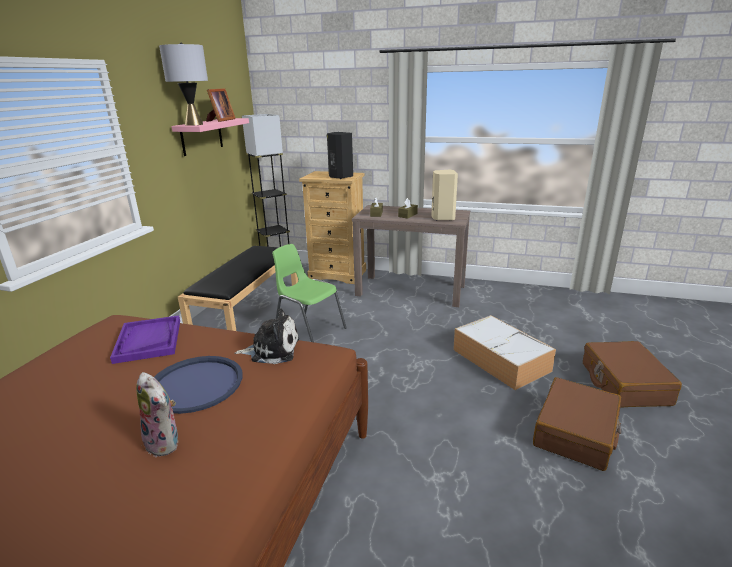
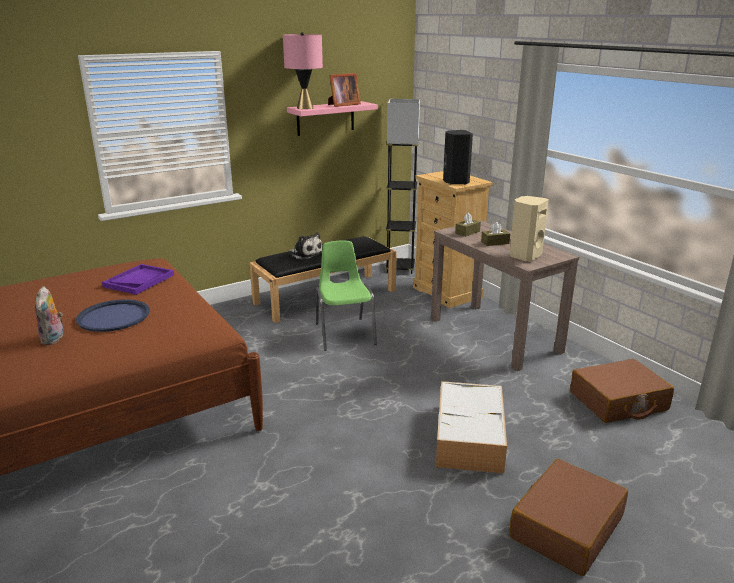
camera: 40 degrees right, 0 degrees up
(194, 124) = (305, 108): grey table lamp -> pink table lamp
(272, 350) = (185, 315): plush toy -> plush toy (305, 254)
(576, 433) = (427, 529): brown suitcase -> brown suitcase (618, 401)

